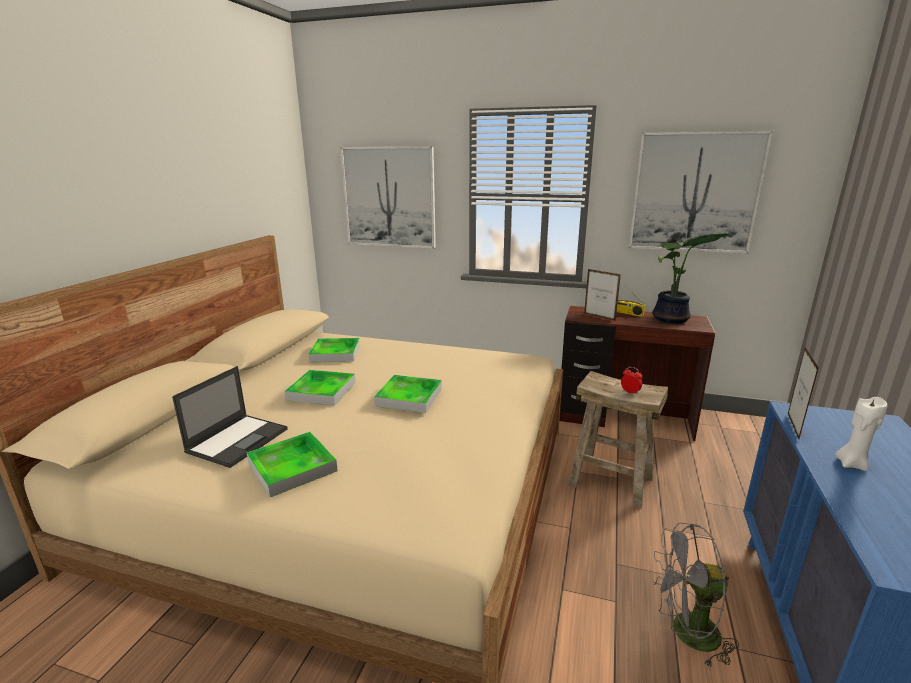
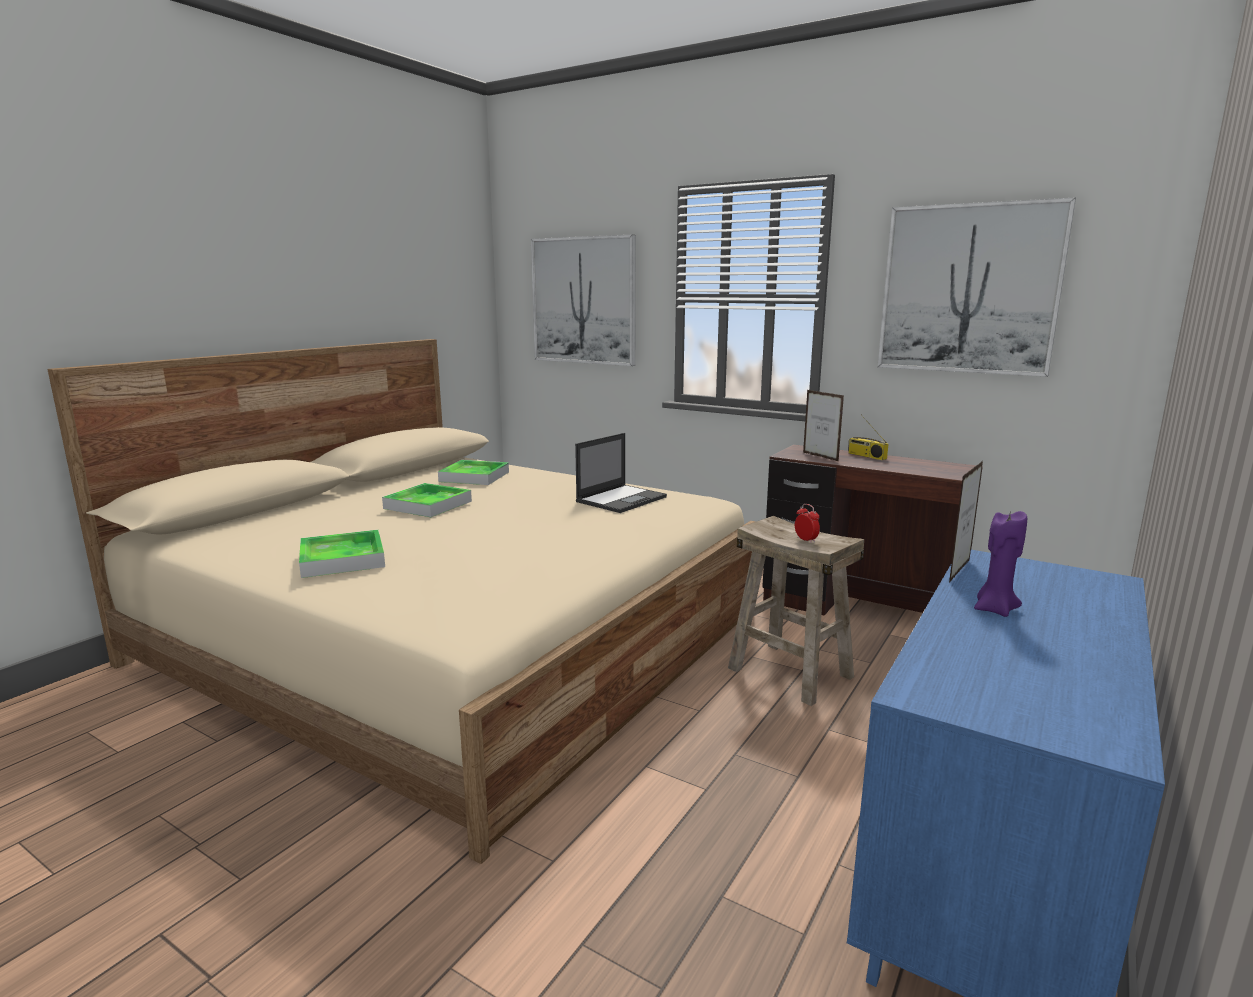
camera: 15 degrees right, 5 degrees down
(238, 440) = (308, 534): laptop -> laptop (622, 499)
(409, 397) = (520, 518): tray -> none
(671, 320) = (922, 465): potted plant -> none
(686, 634) = (777, 836): grey fan -> none
(851, 464) = (994, 609): white candle -> purple candle

